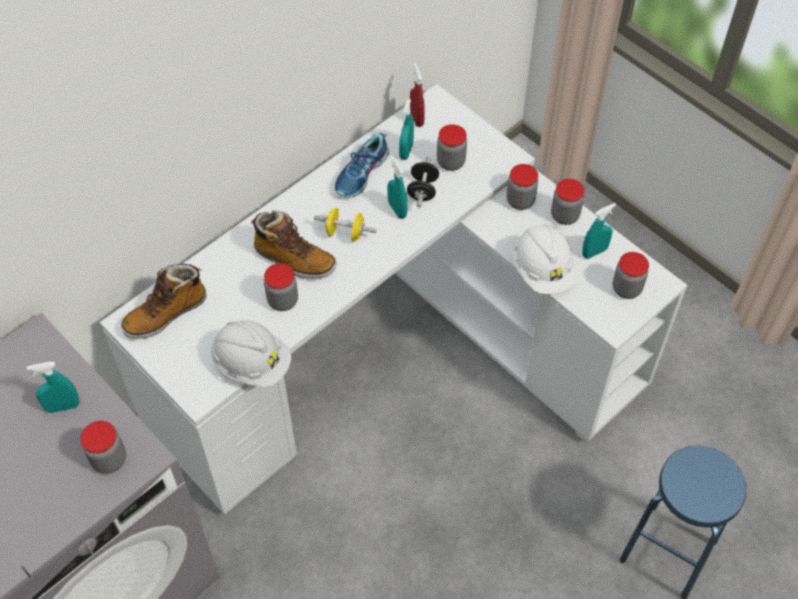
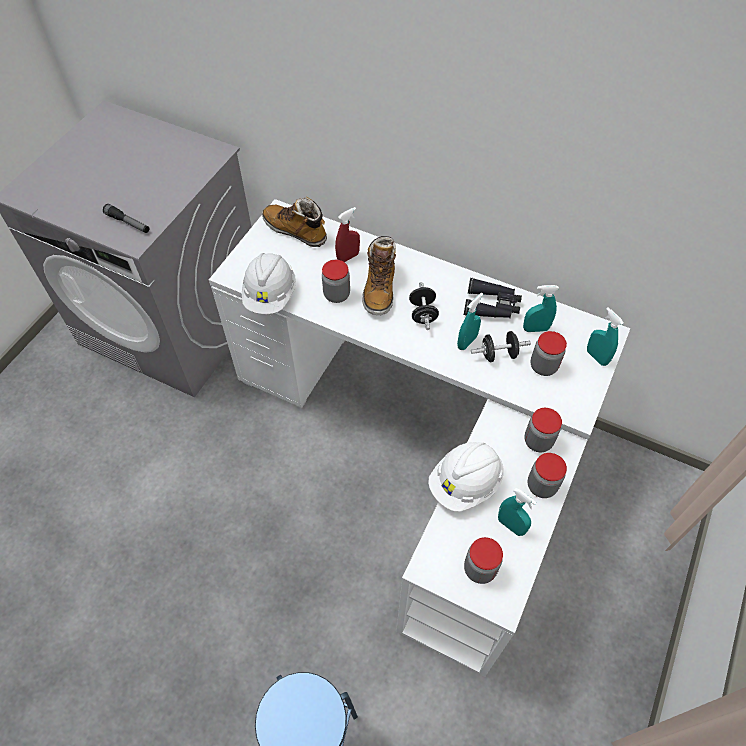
camera: 70 degrees right, 0 degrees up
(63, 406) = (165, 185): turquoise spray bottle -> turquoise spray bottle (596, 357)
(109, 459) = (128, 223): jar -> flashlight
(345, 233) = (423, 314): yellow dumbbell -> black dumbbell
(362, 174) = (492, 305): shoe -> black binoculars
(417, 118) = (578, 325): red spray bottle -> red spray bottle (348, 257)

